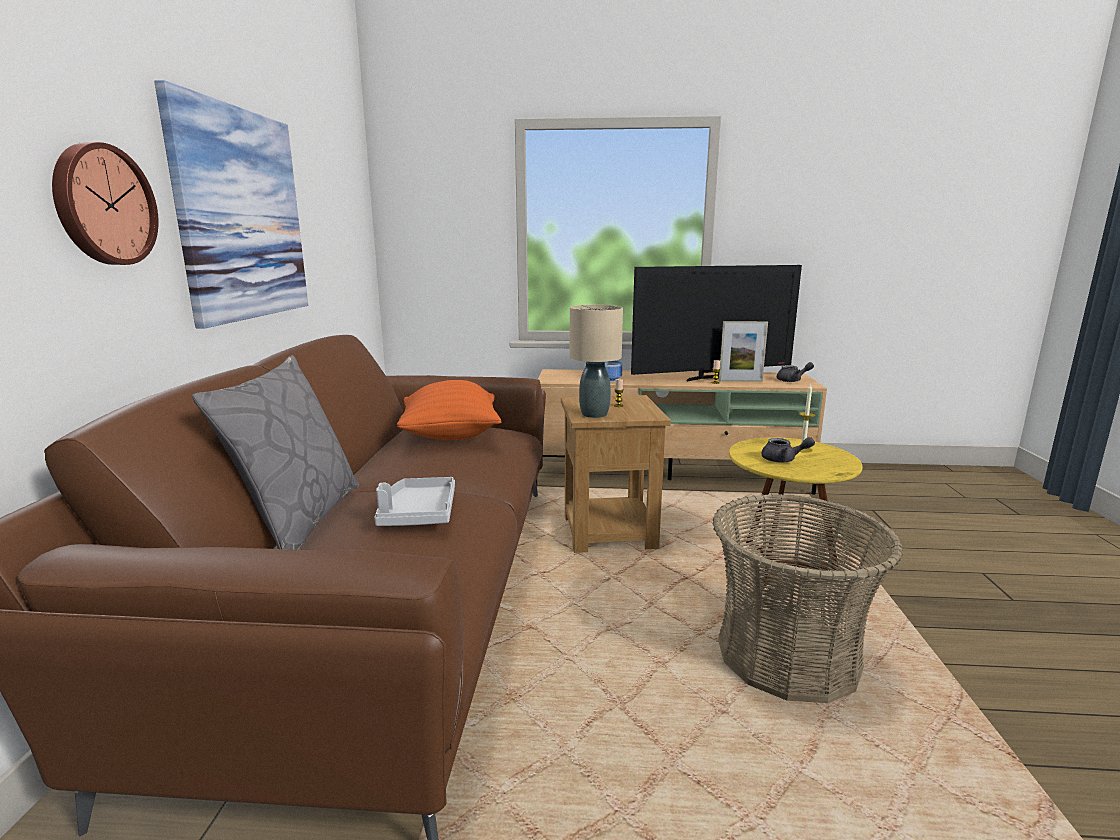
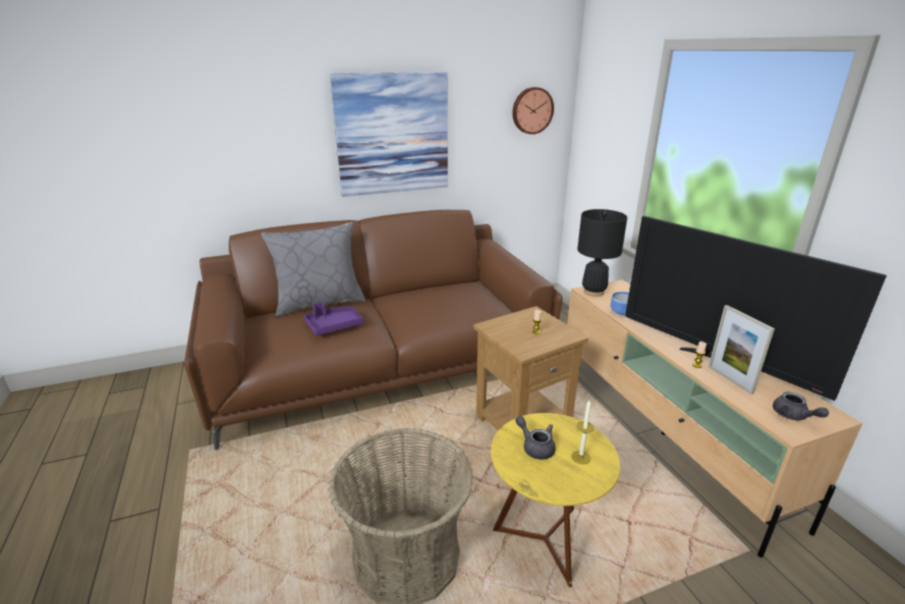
camera: 65 degrees right, 10 degrees up
(103, 205) = (288, 140): wall clock -> wall clock (532, 110)
(418, 514) = (333, 326): grey tray -> purple tray
(451, 436) = (459, 298): orange pillow -> none
(555, 379) = (593, 292): none -> black table lamp
(594, 414) = (500, 328): beige table lamp -> none
(783, 460) = (535, 447): grey teapot -> grey teapot turned 150 degrees clockwise

